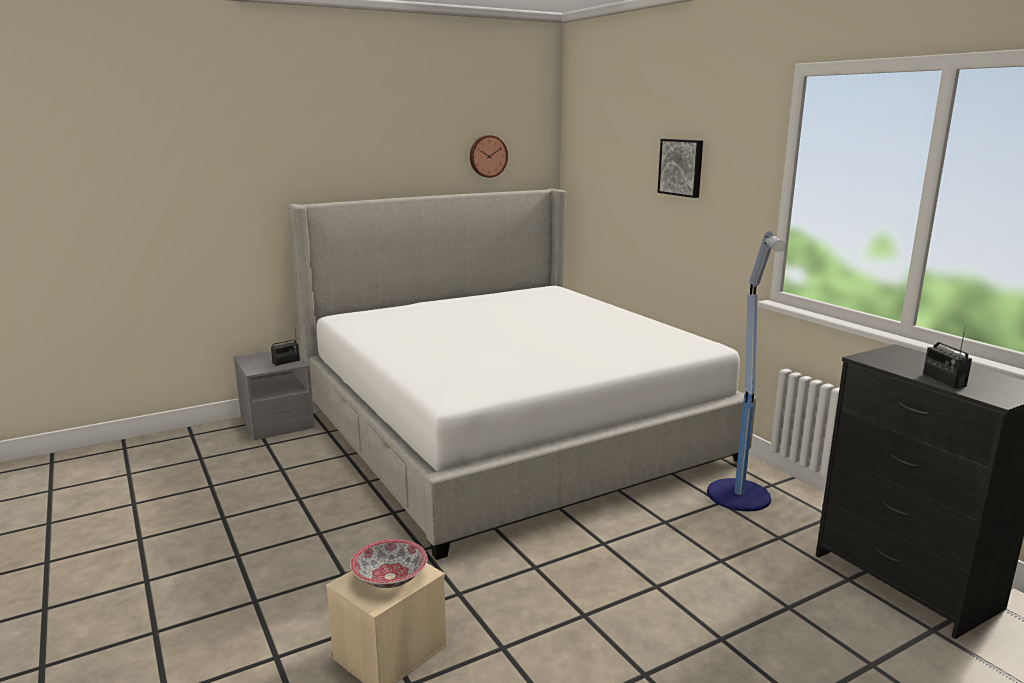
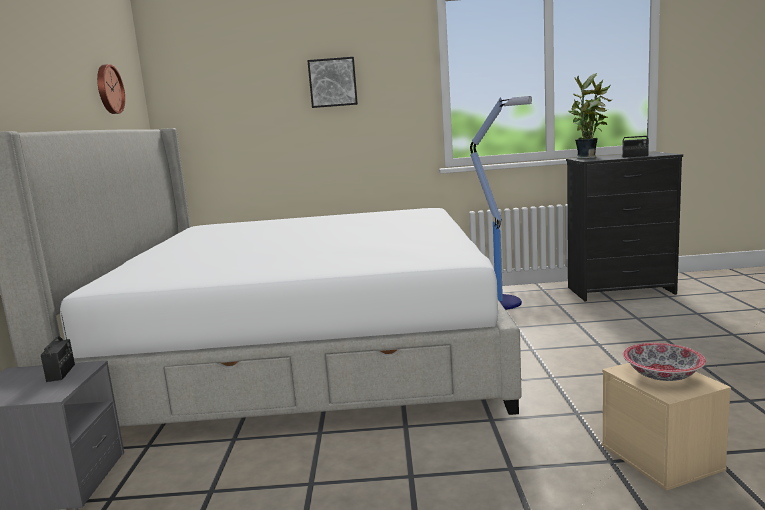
camera: 60 degrees left, 5 degrees down
(903, 355) = (588, 158): none -> potted plant

